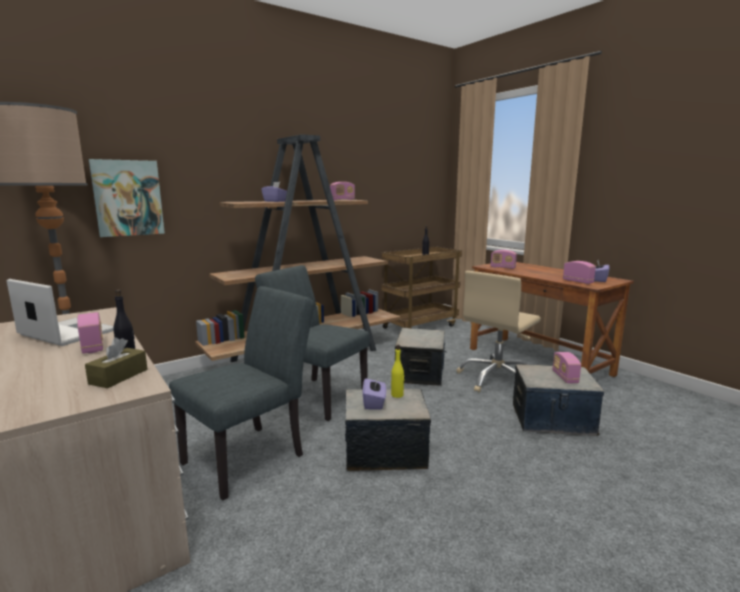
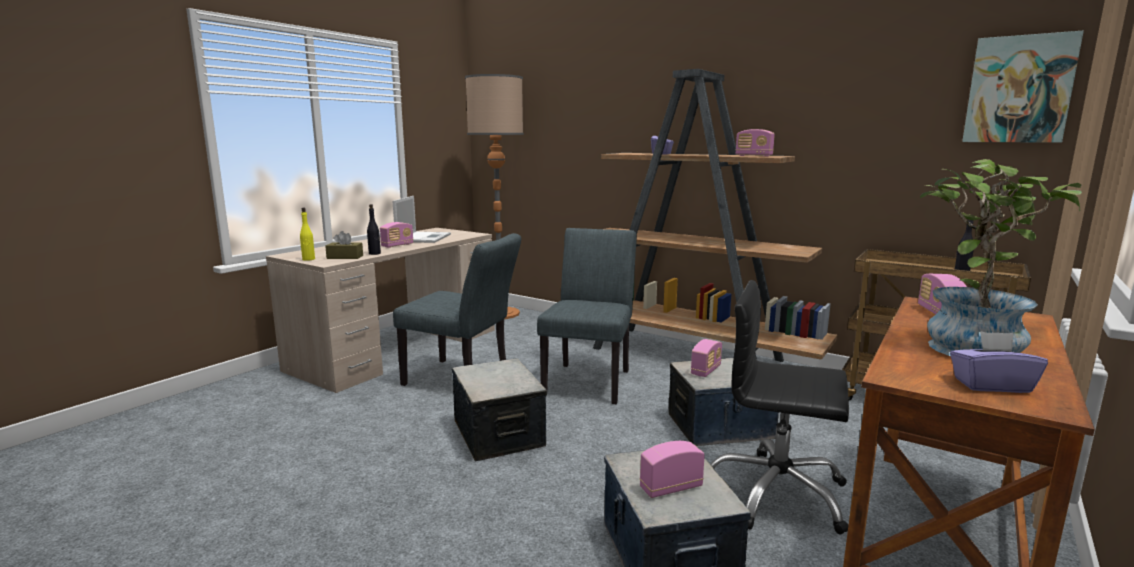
camera: 70 degrees right, 0 degrees up
(128, 198) = (563, 146): picture -> picture (1019, 89)
(374, 403) = (492, 373): purple tissue box -> none
(397, 395) = (518, 380): yellow bottle -> yellow bottle (308, 259)
(497, 379) = (776, 493): beige office chair -> black office chair
(550, 273) = (972, 345): none -> potted plant
(577, 282) = (914, 365): radio -> radio (706, 370)

